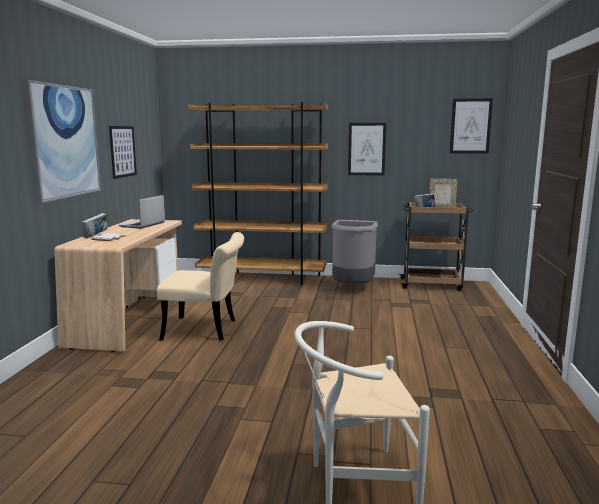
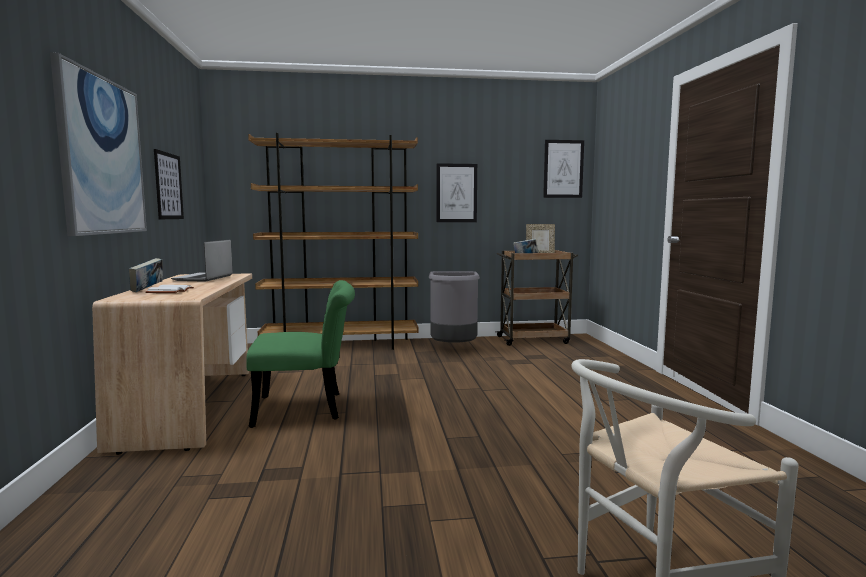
camera: 15 degrees left, 5 degrees down
(206, 330) = (308, 408): beige chair -> green chair

